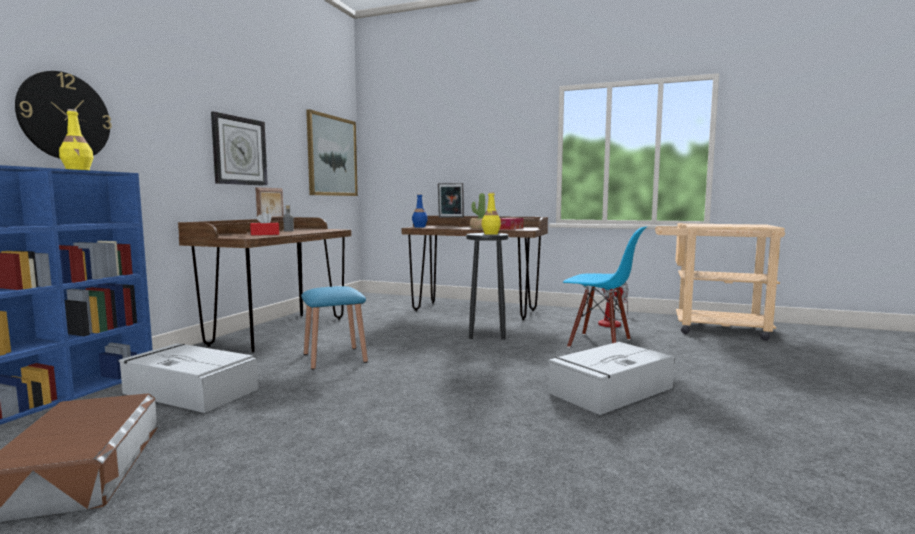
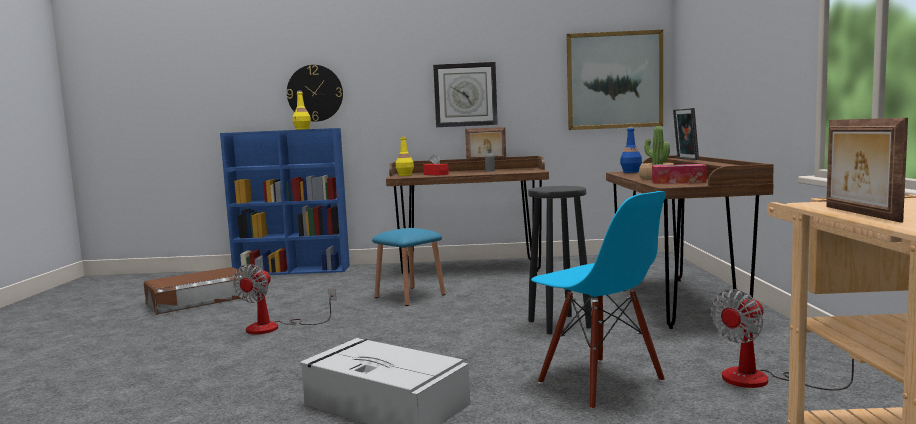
camera: 70 degrees right, 0 degrees up
(189, 391) = (312, 286): grey storage box -> none
(350, 417) = (275, 327): none -> fan
(490, 234) = (550, 189): yellow bottle -> yellow bottle (405, 175)
(599, 343) = (600, 382): blue chair -> blue chair turned 45 degrees counterclockwise
(733, 226) = (858, 214): none -> picture frame

